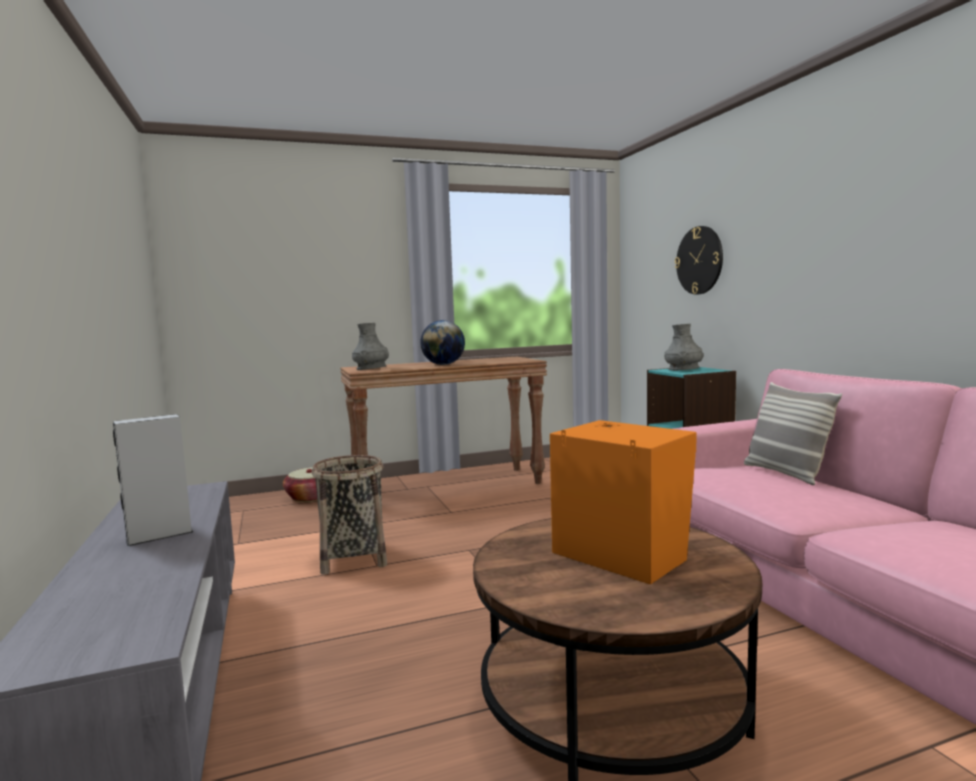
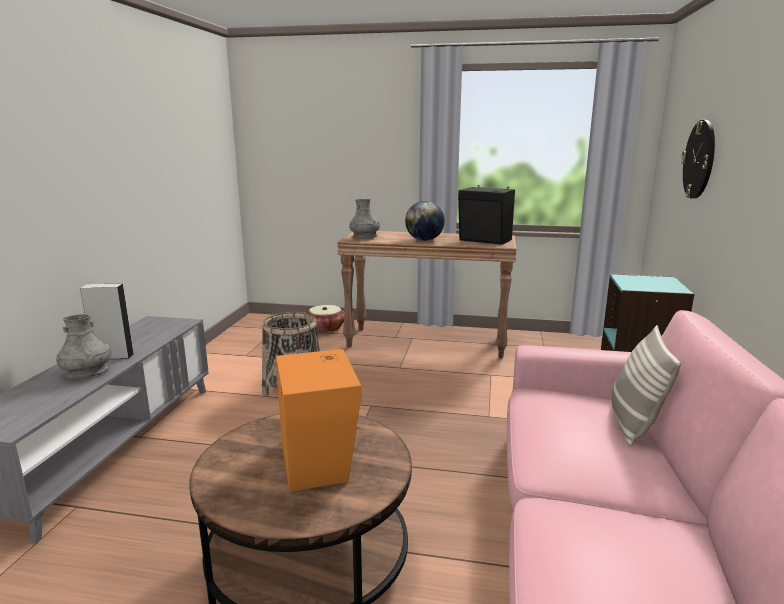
camera: 30 degrees right, 10 degrees up
(503, 360) = (485, 240): none -> black speaker
(683, 369) = (645, 280): grey vase -> grey vase (87, 372)

